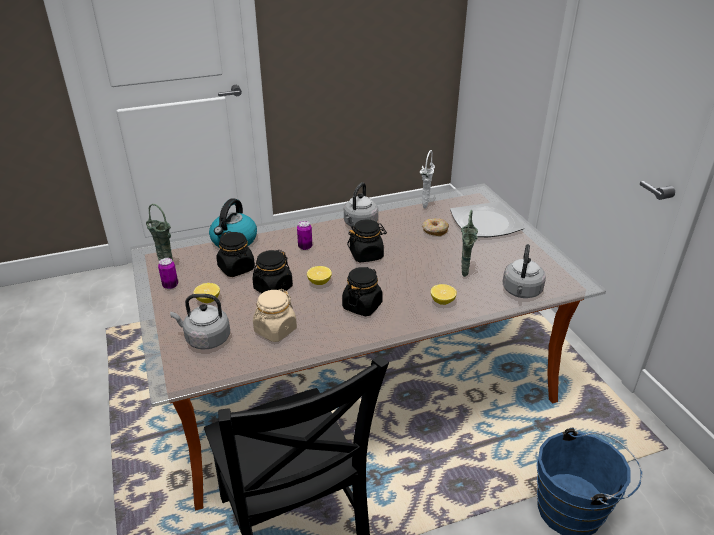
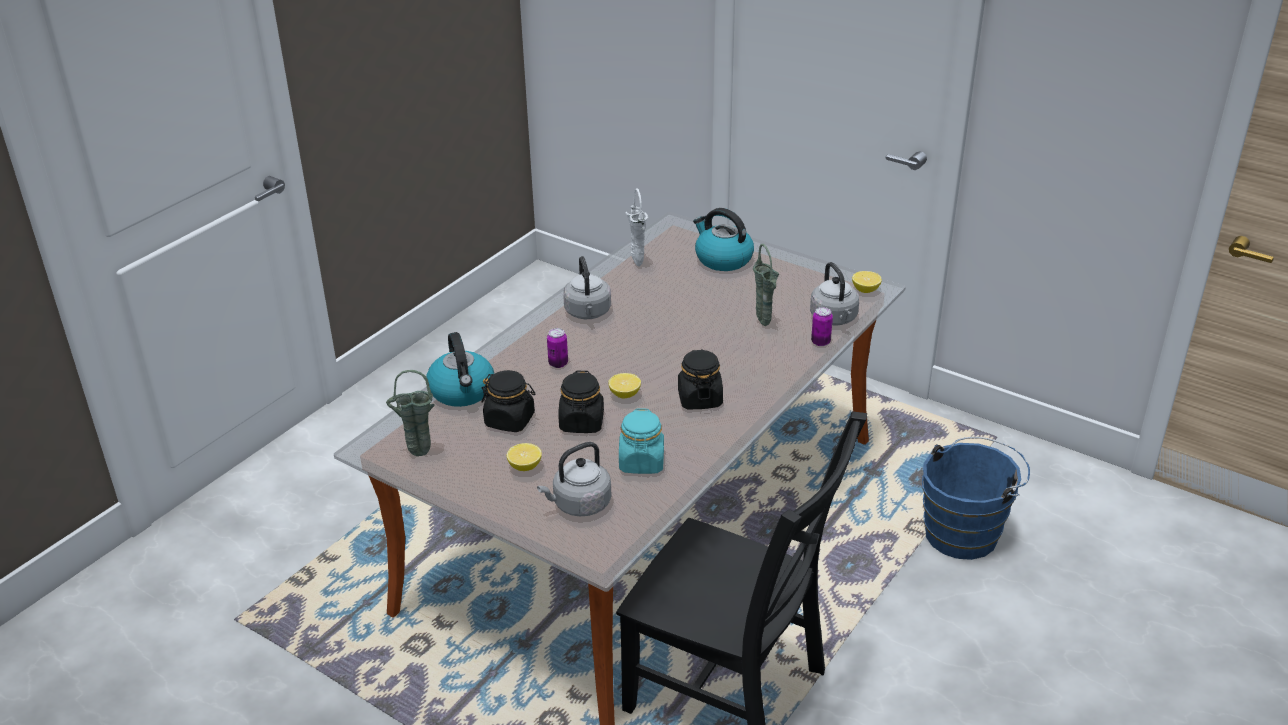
camera: 35 degrees left, 0 degrees up
(170, 285) = (456, 472): can -> can (820, 342)
(275, 330) = (641, 462): beige jar -> turquoise jar
(366, 255) = (638, 344): black jar -> none
(434, 231) = (680, 288): donut -> none
(442, 301) = (772, 360): lemon -> lemon (865, 290)
(485, 223) = (722, 259): plate -> kettle

